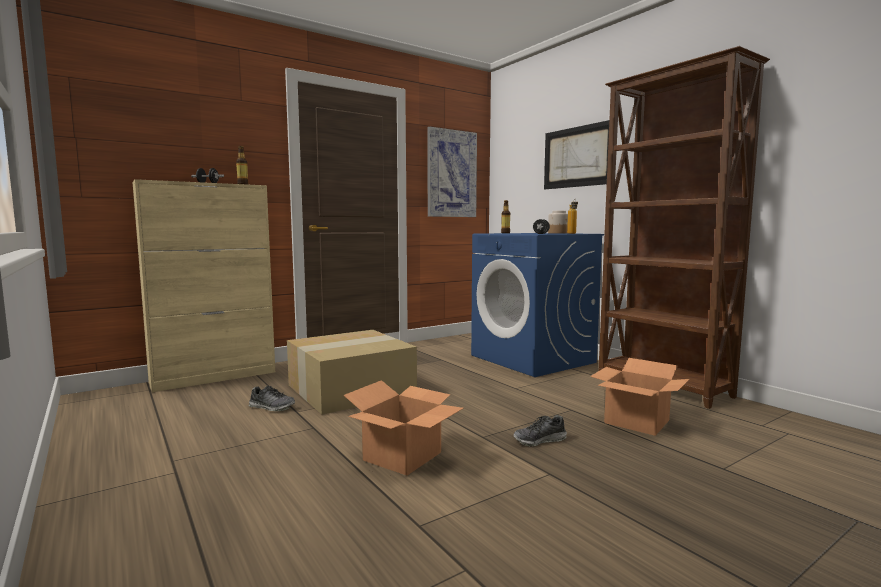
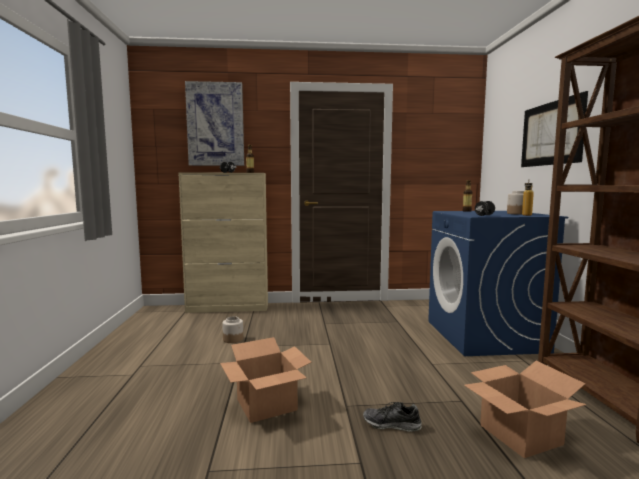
camera: 30 degrees right, 0 degrees up
(272, 407) = (233, 339): shoe -> jar
(352, 388) = (299, 335): cardboard box -> none
(451, 174) = (438, 154): picture -> picture (215, 124)

